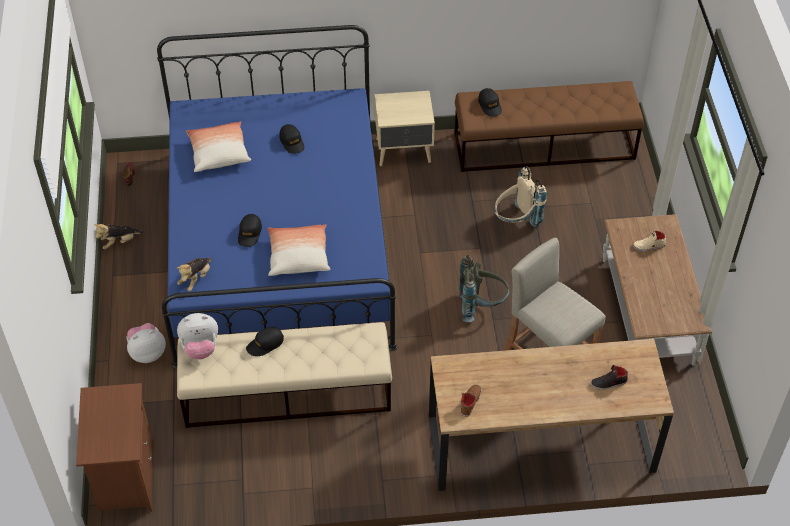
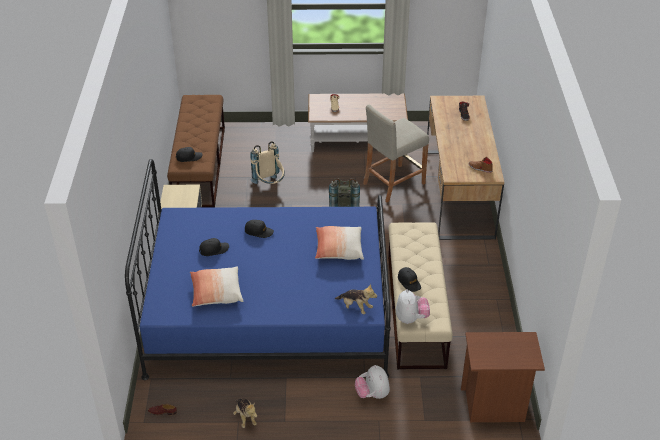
camera: 85 degrees left, 10 degrees down
(249, 233) = (311, 276): black cap -> black cap (259, 231)

